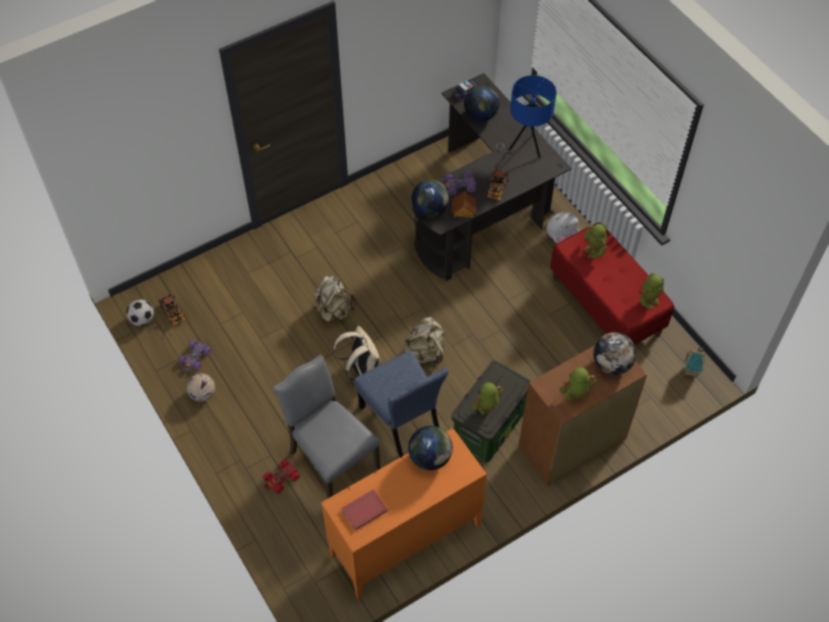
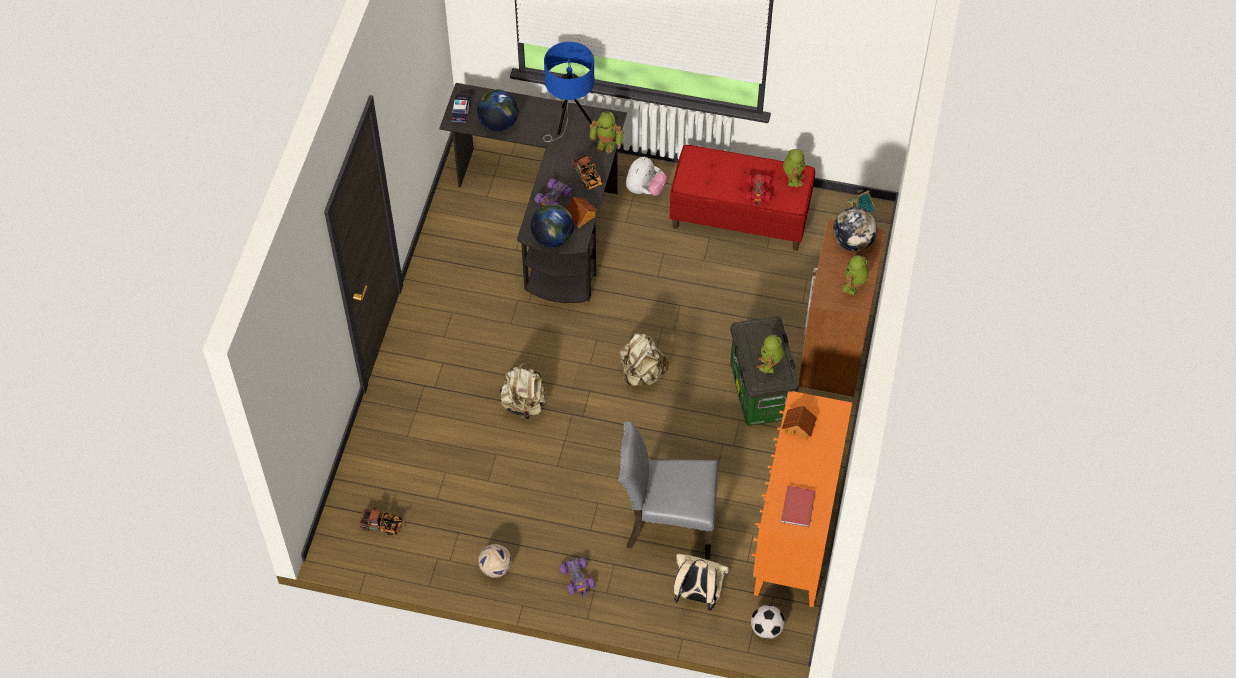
camera: 45 degrees left, 0 degrees up
(142, 319) = (361, 555): football -> football (766, 629)
(195, 358) = (451, 545): purple toy car -> purple toy car (577, 579)
(281, 479) = (645, 574): red toy car -> red toy car (758, 192)
(361, 369) = (605, 432): beige backpack -> beige backpack (697, 595)
(401, 418) = (683, 442): blue chair -> none
(430, 457) = (799, 426): globe -> toy house
(594, 250) = (707, 171): toy robot -> toy robot (606, 144)

